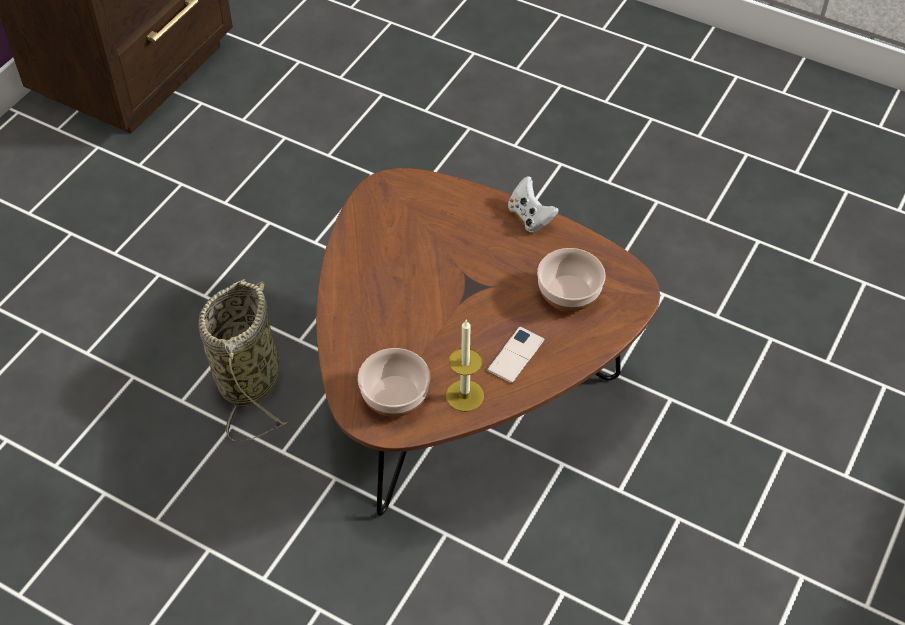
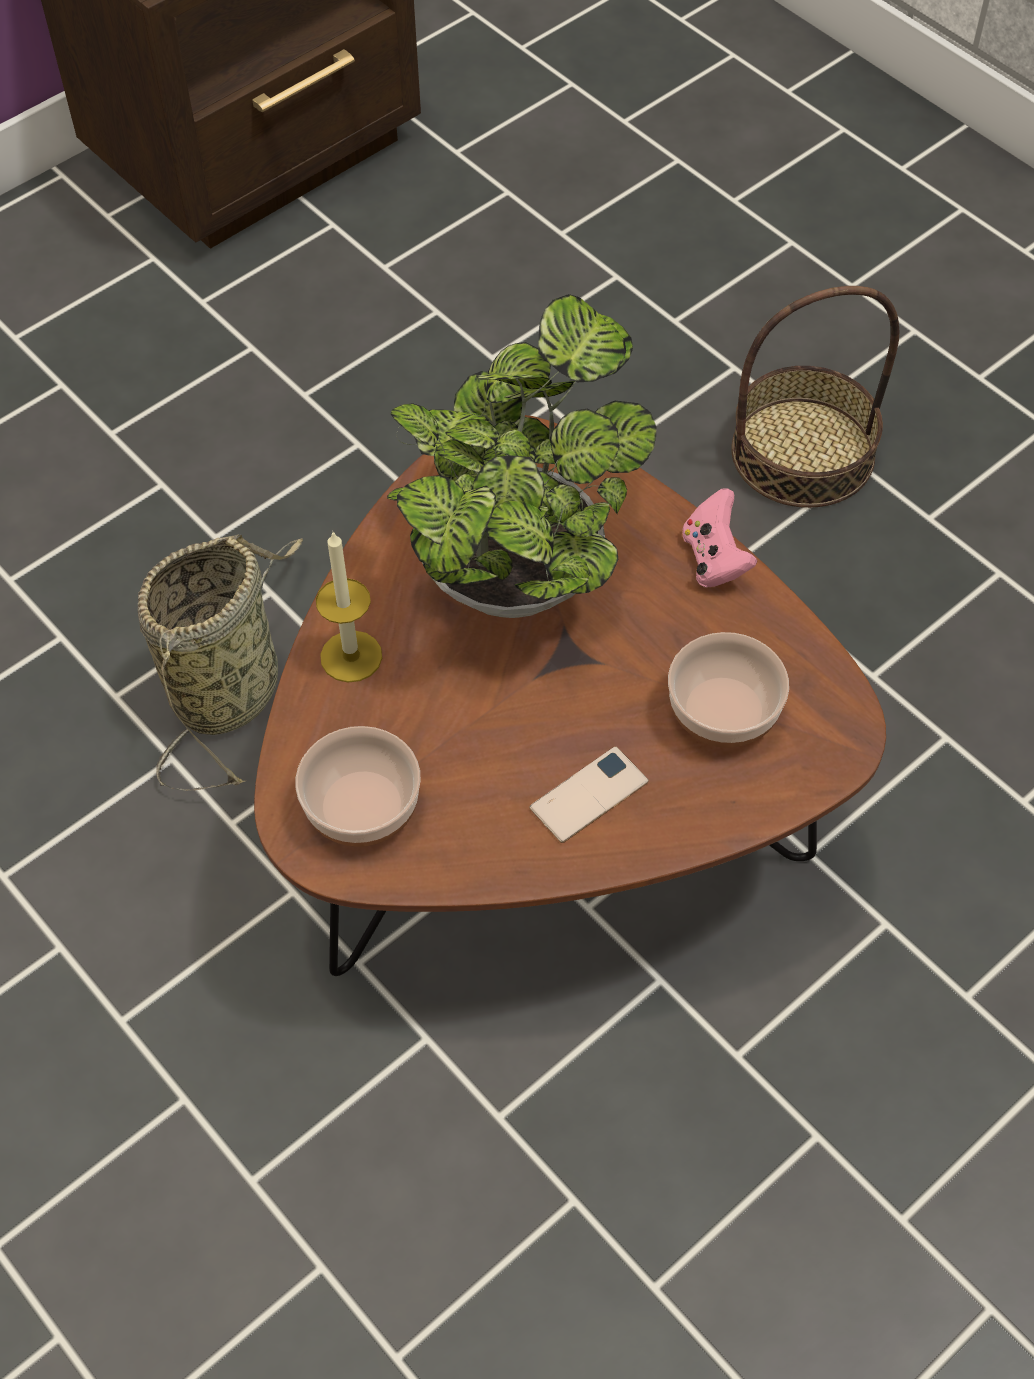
camera: 20 degrees right, 5 degrees up
(426, 250) = (518, 569): none -> potted plant
(465, 395) = (475, 841): candle -> candle (351, 656)
(525, 164) = (802, 452): none -> basket
(530, 217) = (714, 559): white game controller -> pink game controller

